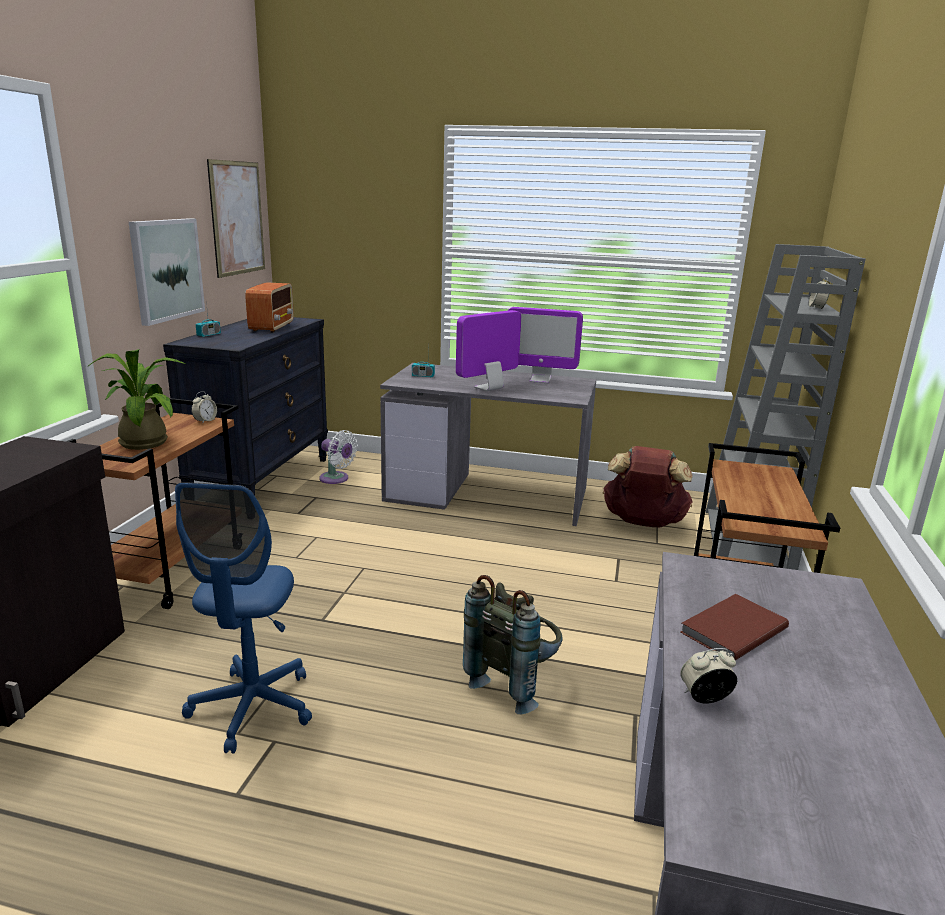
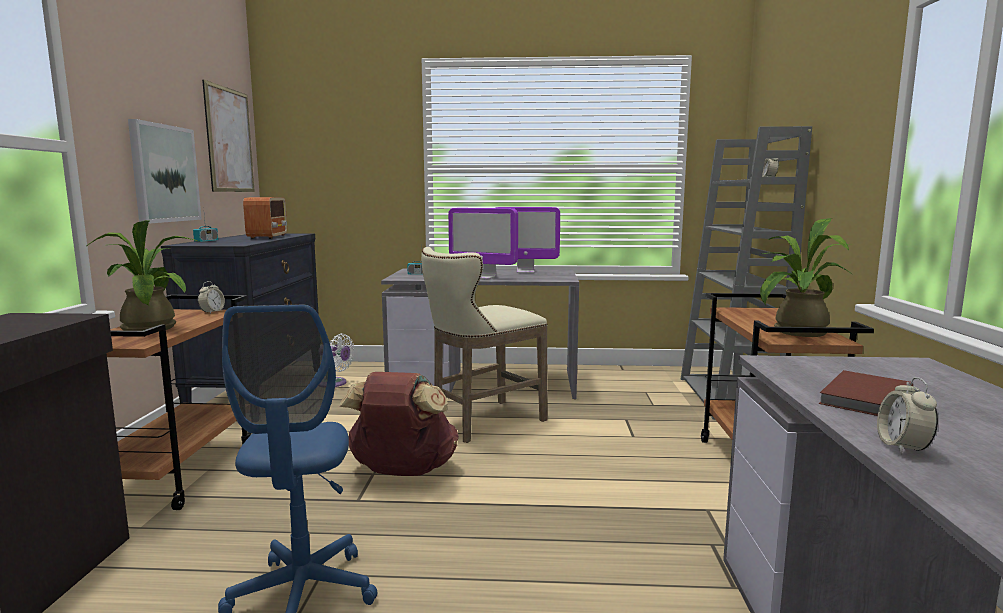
camera: 10 degrees left, 10 degrees down
(467, 546) = (482, 423): none -> beige stool
(488, 388) = (483, 277): monitor -> monitor turned 105 degrees counterclockwise
(514, 682) = (580, 531): grey backpack -> none
(643, 523) = (633, 391): brown backpack -> brown backpack (402, 472)
(705, 698) = (902, 447): alarm clock -> alarm clock turned 60 degrees counterclockwise
(770, 514) = (795, 333): none -> potted plant

